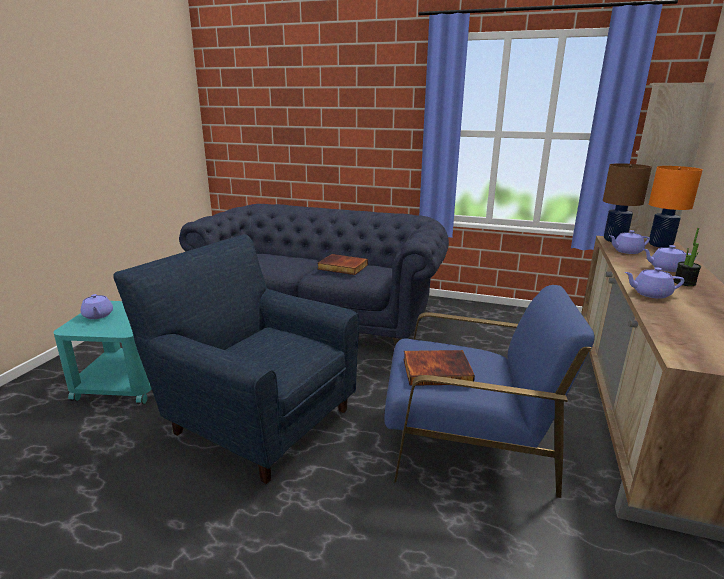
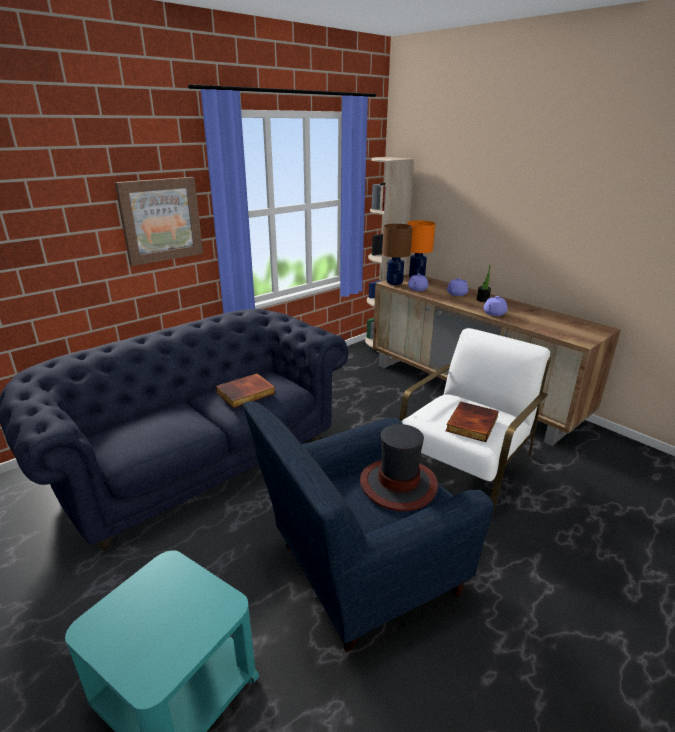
camera: 60 degrees left, 5 degrees up
(98, 315) = (130, 639): purple teapot -> none
(278, 348) = (398, 484): none -> hat
(385, 127) = (161, 220): none -> picture
(467, 444) = (465, 466): blue armchair -> white armchair

